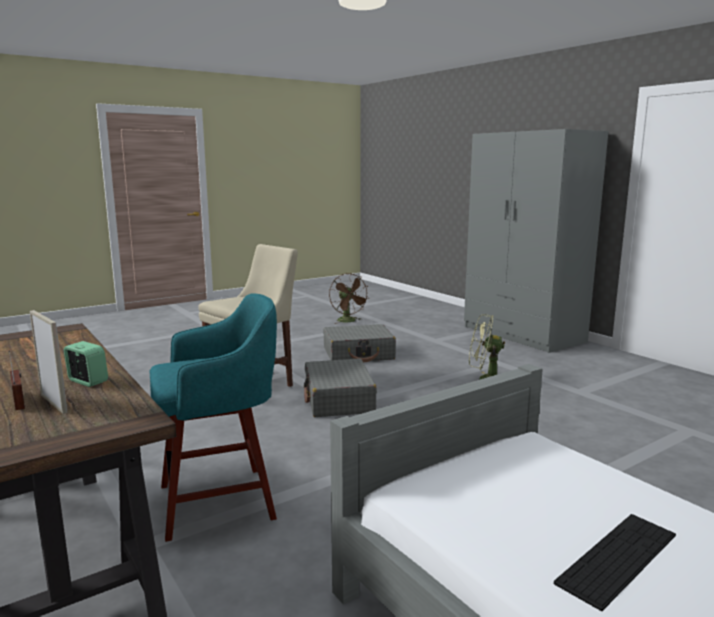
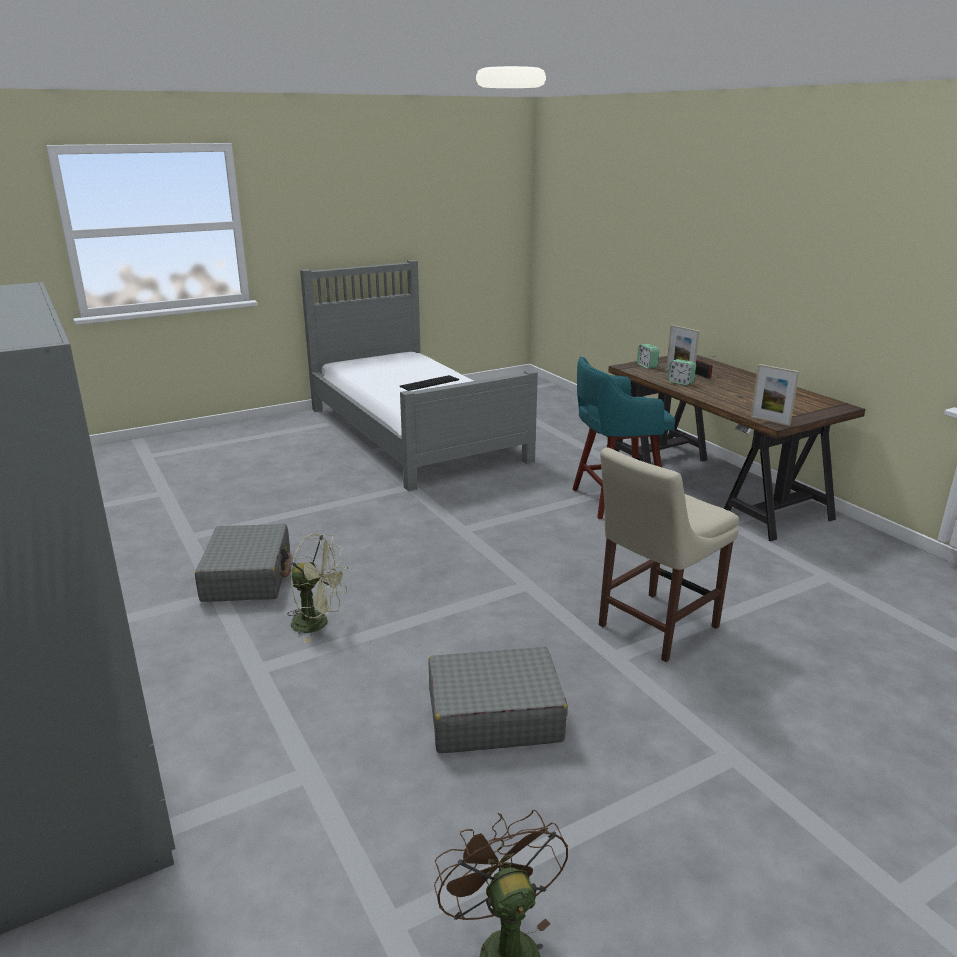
camera: 175 degrees left, 10 degrees up
(69, 330) = (770, 421): none -> picture frame
(91, 424) = (647, 366): none -> alarm clock
(338, 400) = (532, 594): grey suitcase -> grey suitcase (248, 576)

